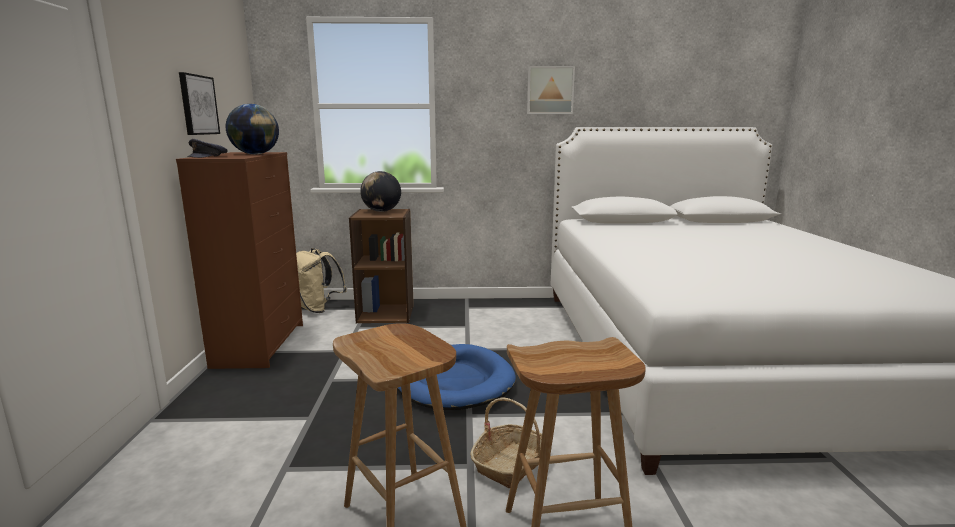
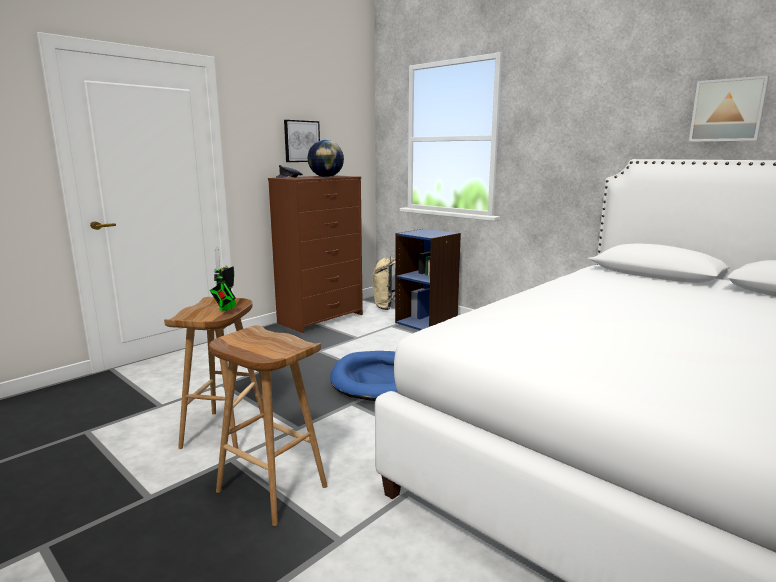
camera: 45 degrees right, 0 degrees up
(381, 211) = (432, 232): globe -> none
(386, 313) = (426, 322): brown bookcase -> blue bookcase
(407, 342) = (226, 308): none -> toy robot
(511, 464) = (319, 440): basket -> none
(550, 90) = (610, 117): picture -> picture (728, 110)

